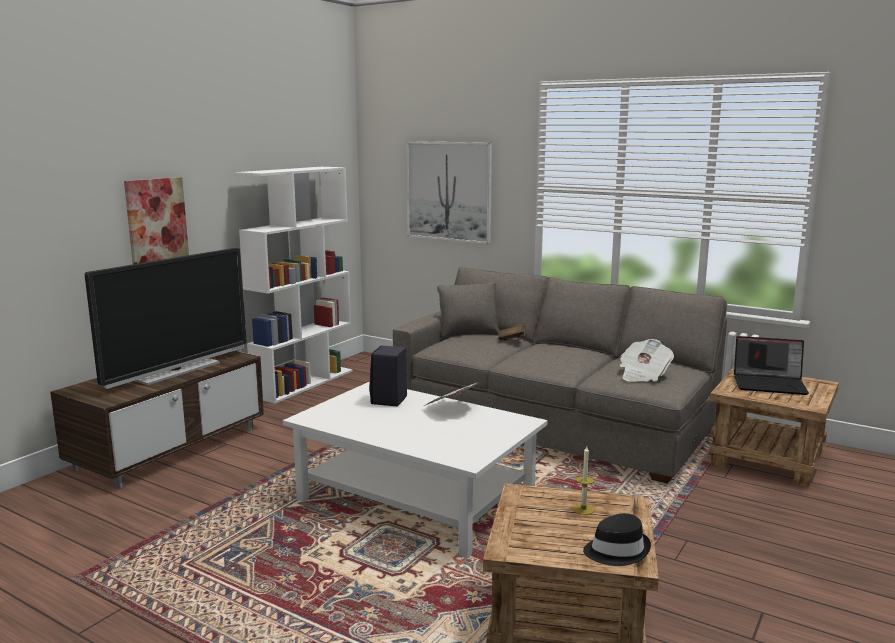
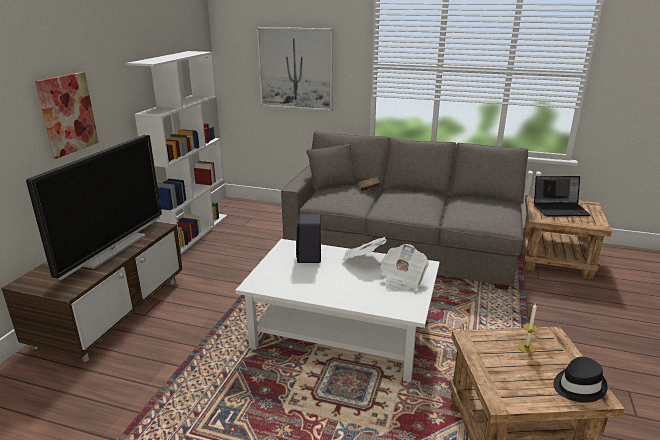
camera: 15 degrees left, 10 degrees up
(643, 375) = (484, 213): newspaper -> newspaper (401, 280)

